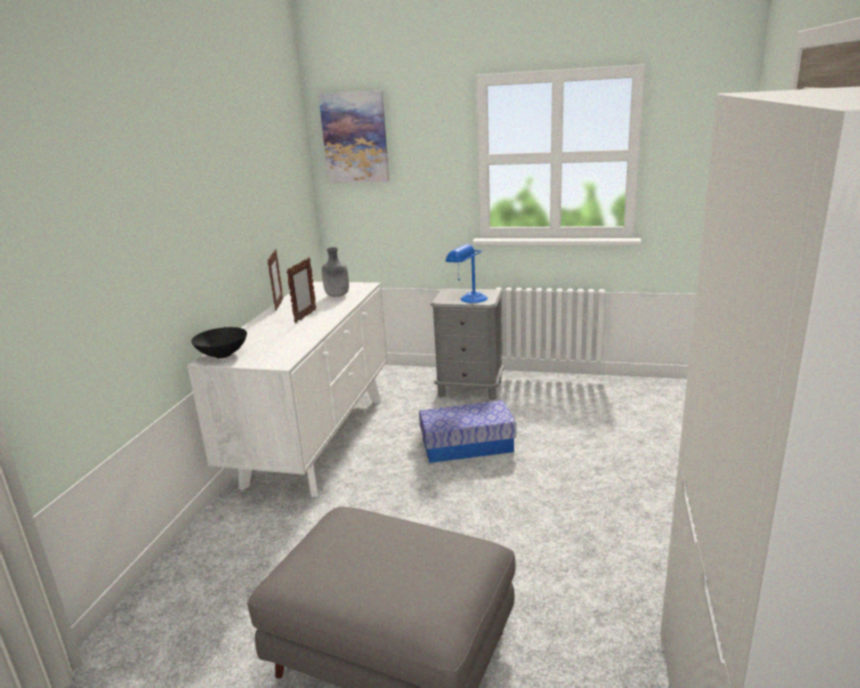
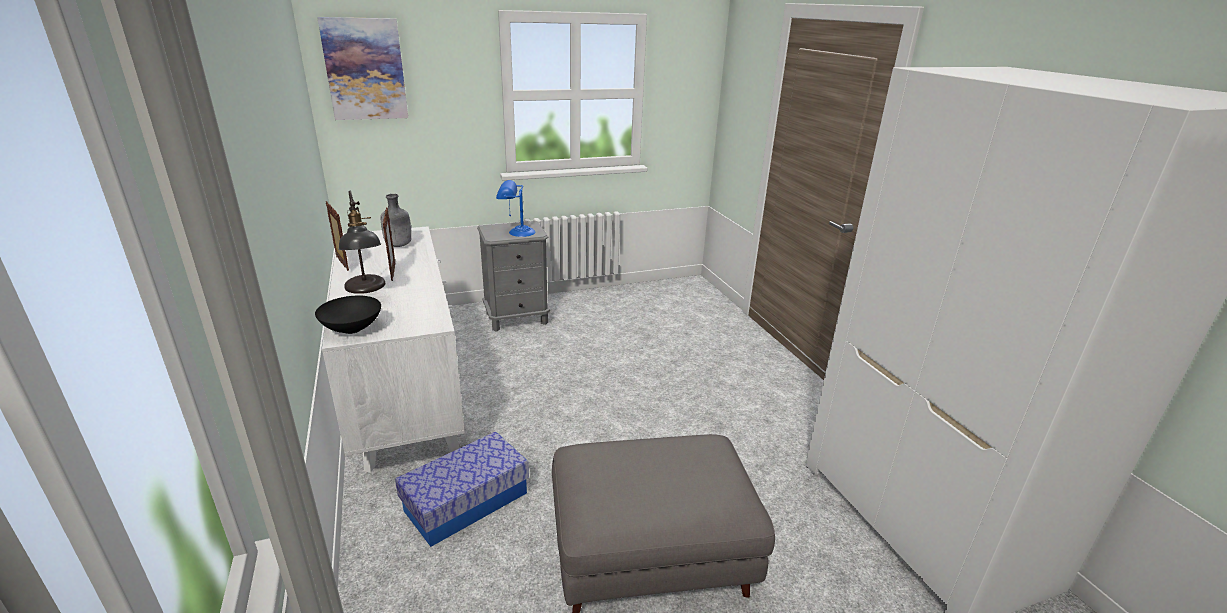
camera: 35 degrees left, 5 degrees up
(268, 329) = (367, 292): none -> grey table lamp
(467, 445) = (558, 369): storage box -> storage box (466, 501)

